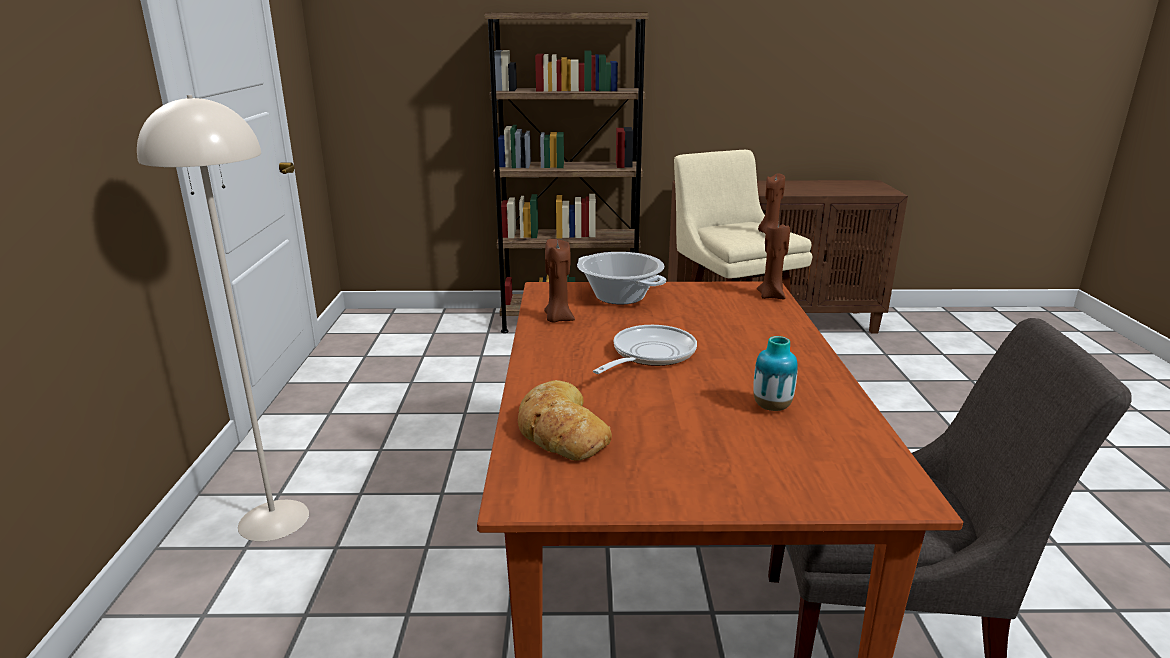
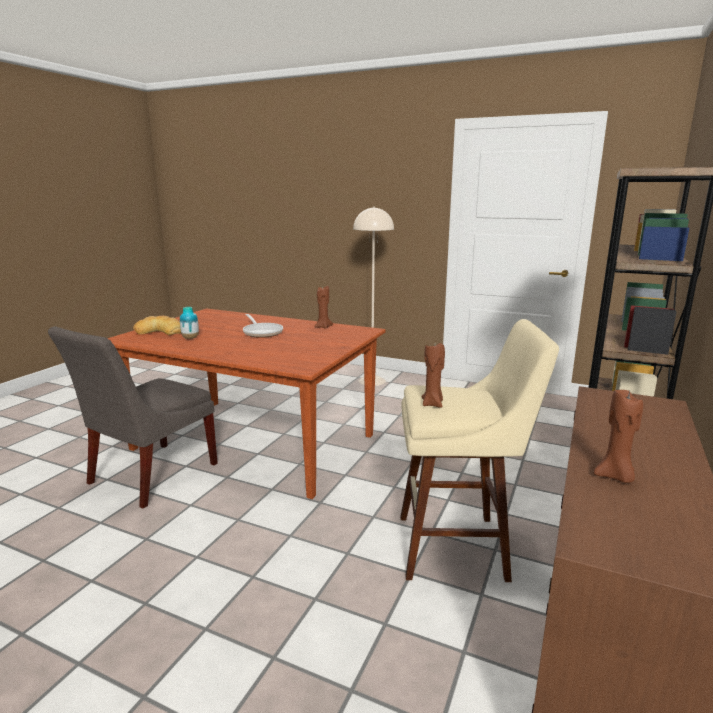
camera: 115 degrees right, 5 degrees down
(560, 430) = (231, 317): bread -> bread (160, 331)
(620, 296) = (337, 339): cooking pot -> none
(771, 296) = (289, 366): brown candle -> brown candle (615, 476)

